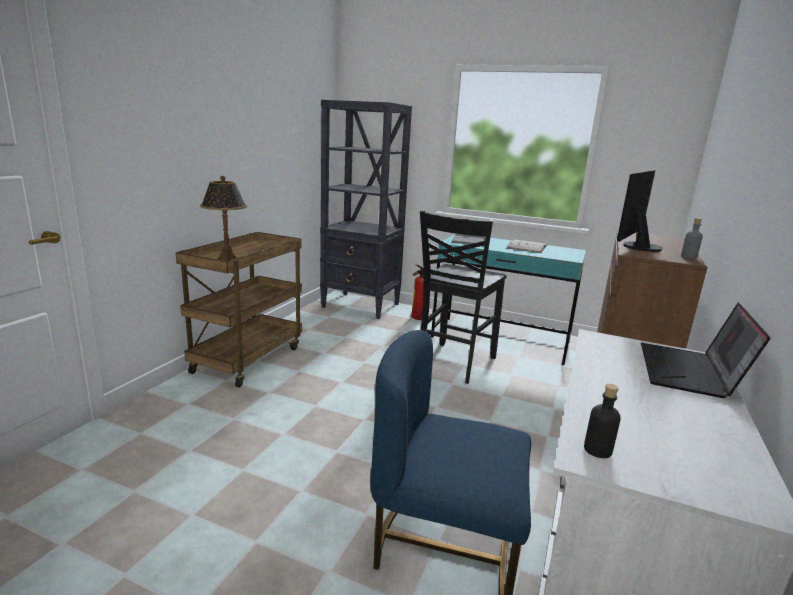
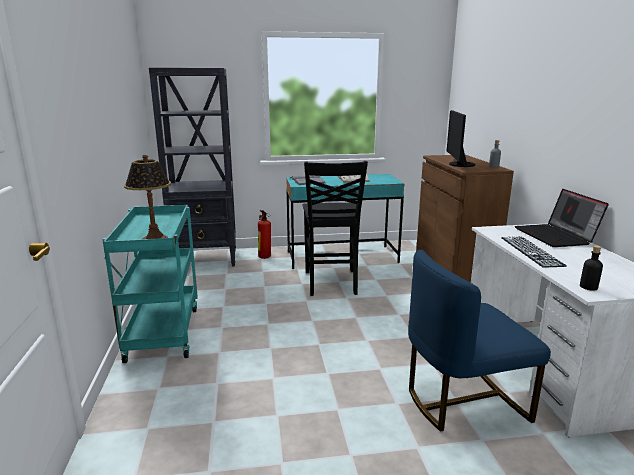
camera: 30 degrees left, 0 degrees up
(248, 358) = (162, 332): brown cart -> turquoise cart
(604, 379) = (531, 251): none -> keyboard

